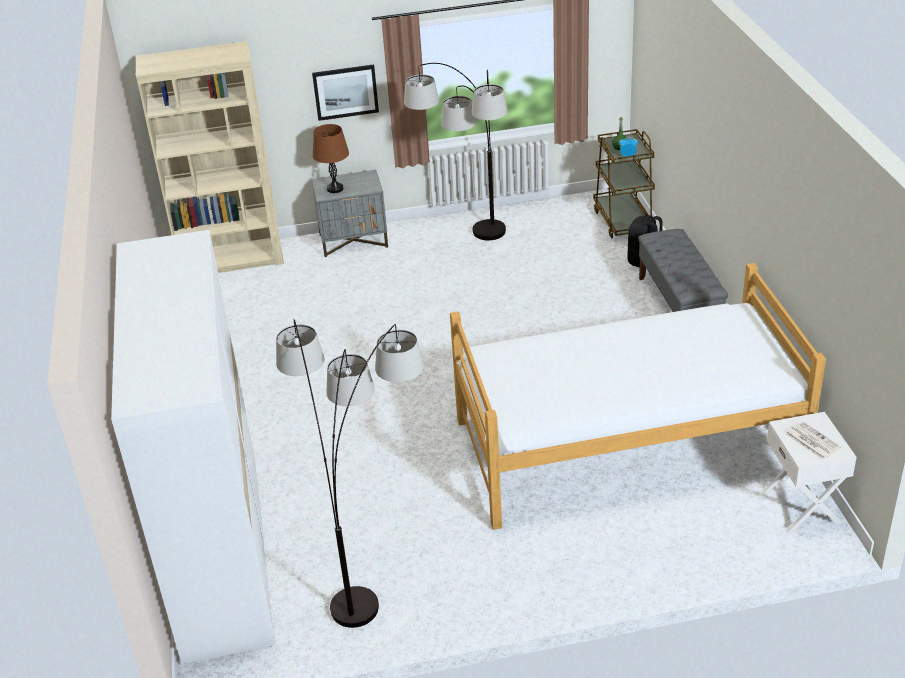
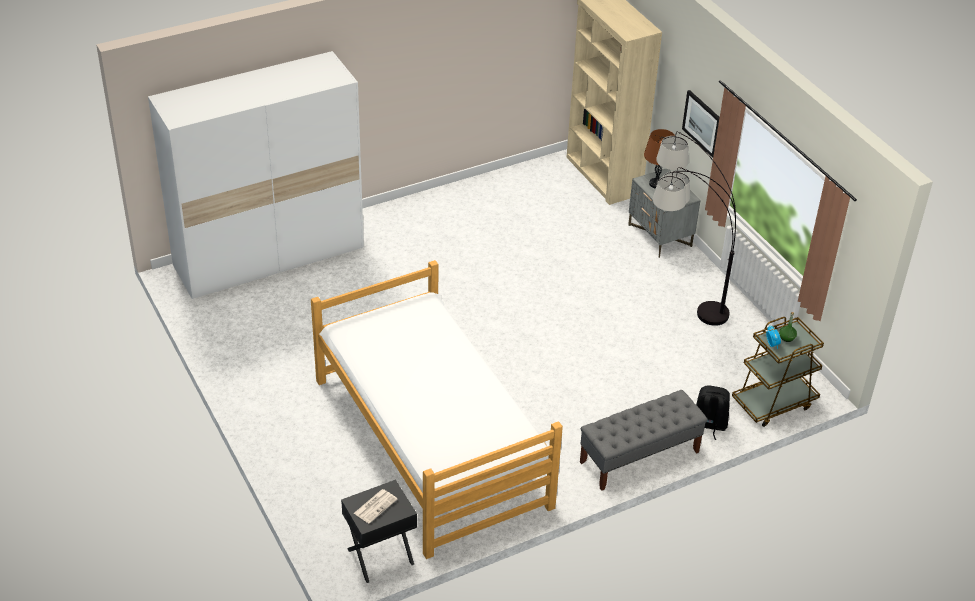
camera: 70 degrees right, 5 degrees up
(367, 565) = (270, 325): floor lamp -> none
(802, 506) = (380, 557): white nightstand -> black nightstand

